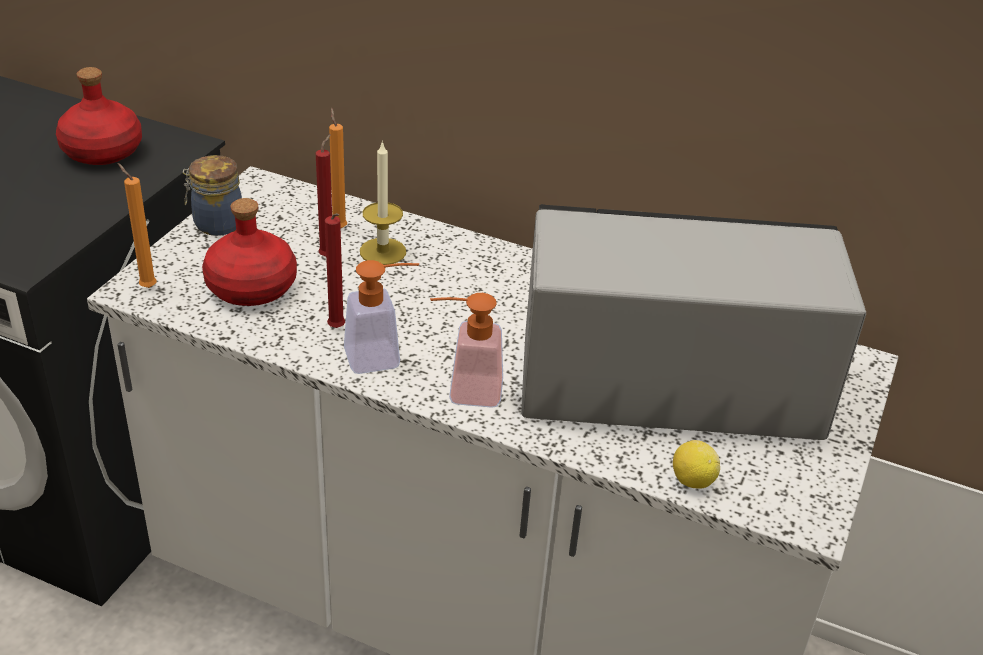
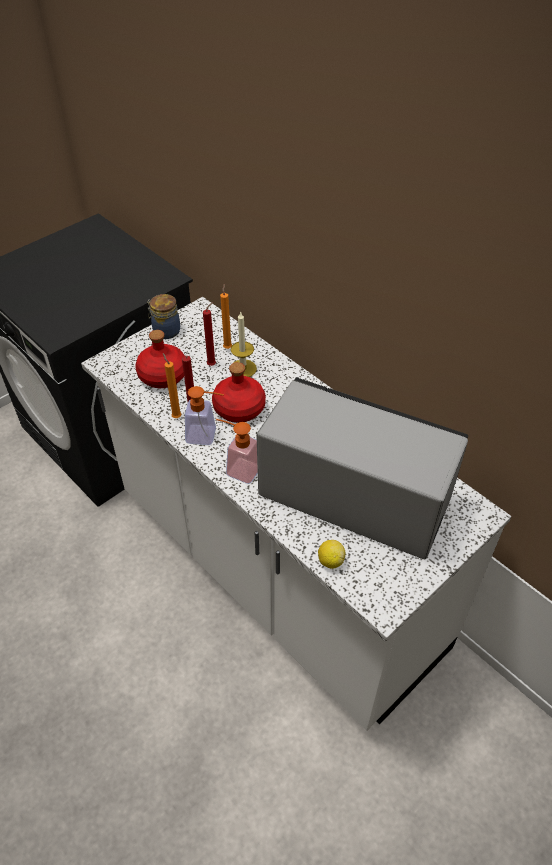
camera: 25 degrees right, 10 degrees up
(103, 152) = (127, 274): red bottle -> red bottle (239, 409)
(146, 286) = (112, 362): orange candle -> orange candle (176, 416)

